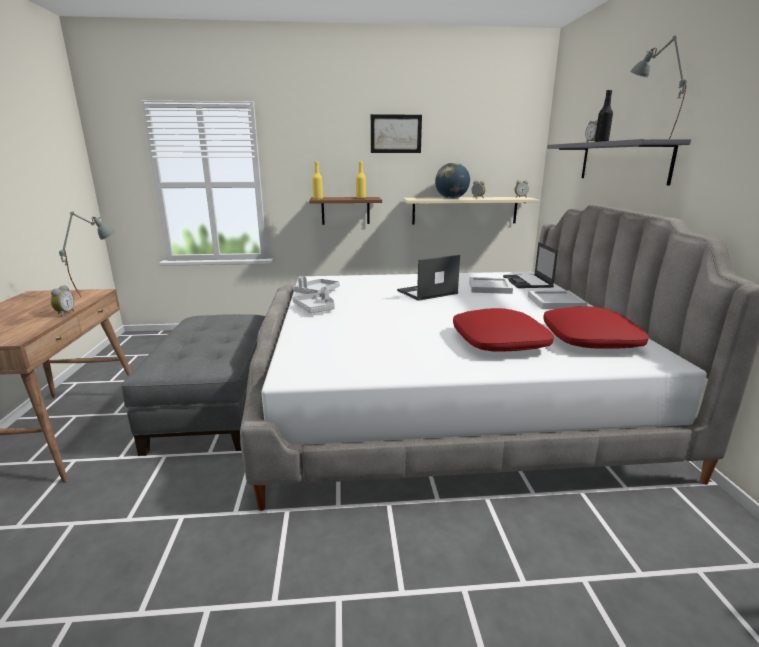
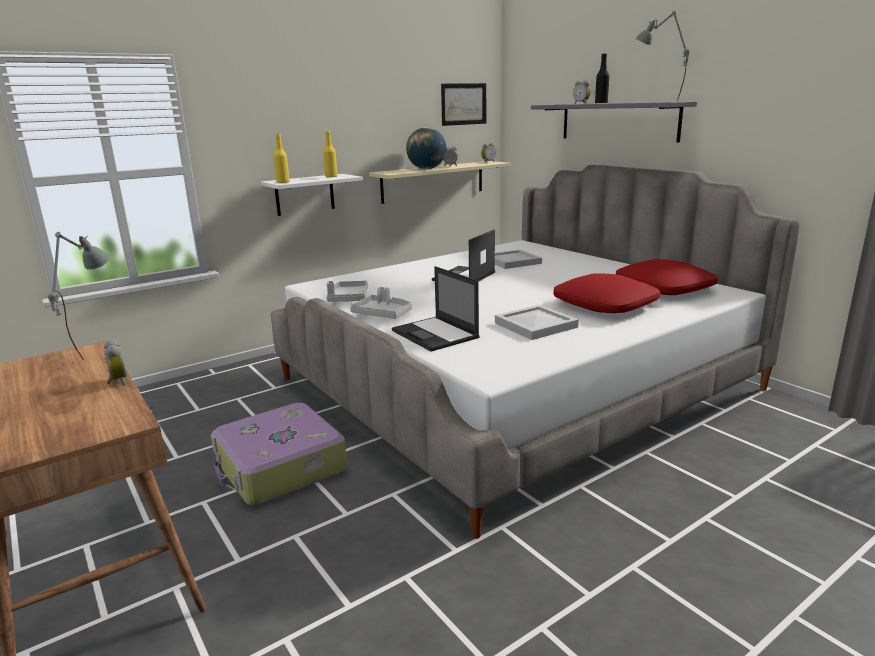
camera: 30 degrees left, 0 degrees up
(216, 405) = (280, 468): grey ottoman -> suitcase
(345, 210) = (305, 194): brown shelf -> white shelf
(396, 134) = (355, 95): picture -> picture (463, 104)
(527, 282) = (535, 250): laptop -> laptop (435, 334)
(556, 302) = (590, 264): white tray -> white tray (537, 325)

